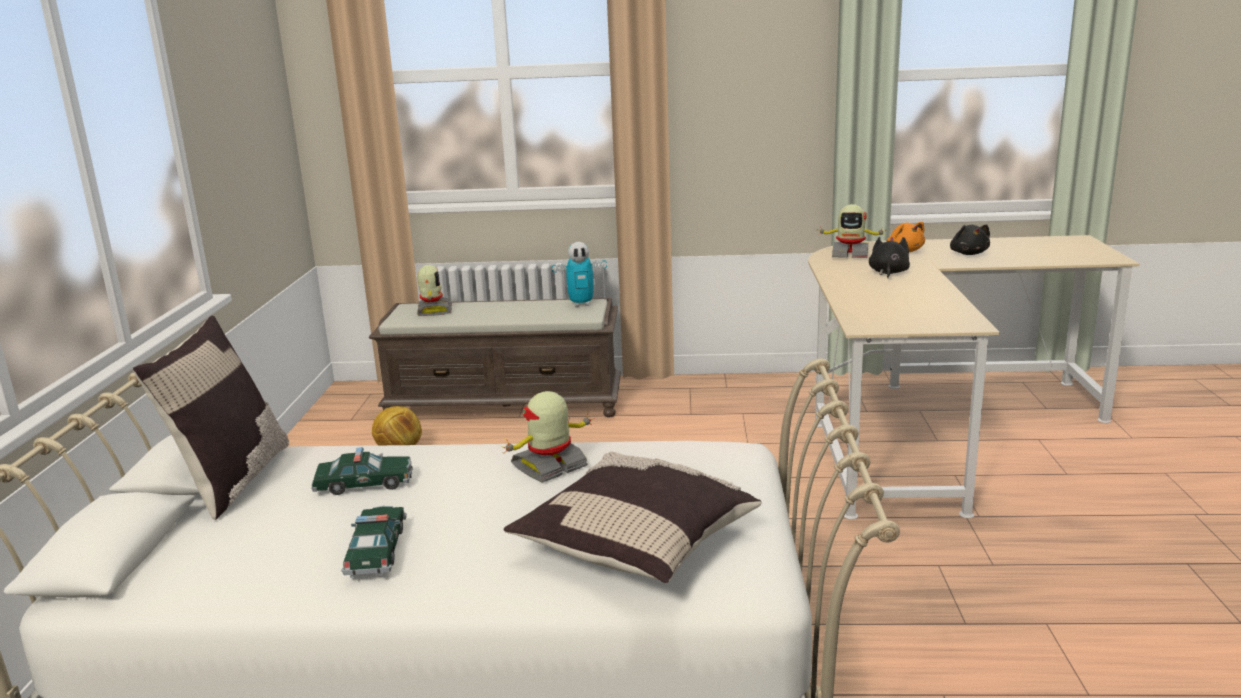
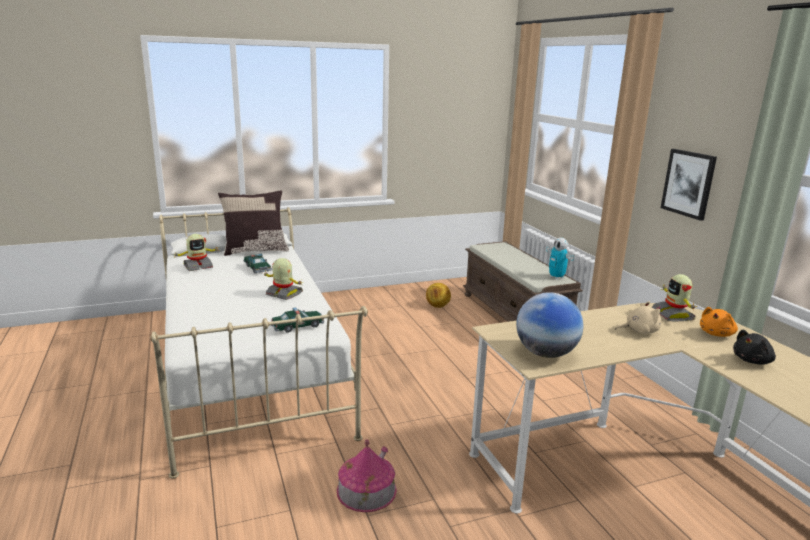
camera: 65 degrees right, 0 degrees up
(377, 551) = (204, 280): toy car -> toy car (298, 326)
(433, 311) = (502, 250): toy robot -> toy robot (198, 266)
(636, 543) = (216, 320): pillow -> none
(738, 113) = (688, 183): none -> picture
(888, 273) = (639, 331): black plush toy -> beige plush toy
(909, 615) = (366, 490): none -> toy house
(938, 315) = (545, 353): none -> globe

